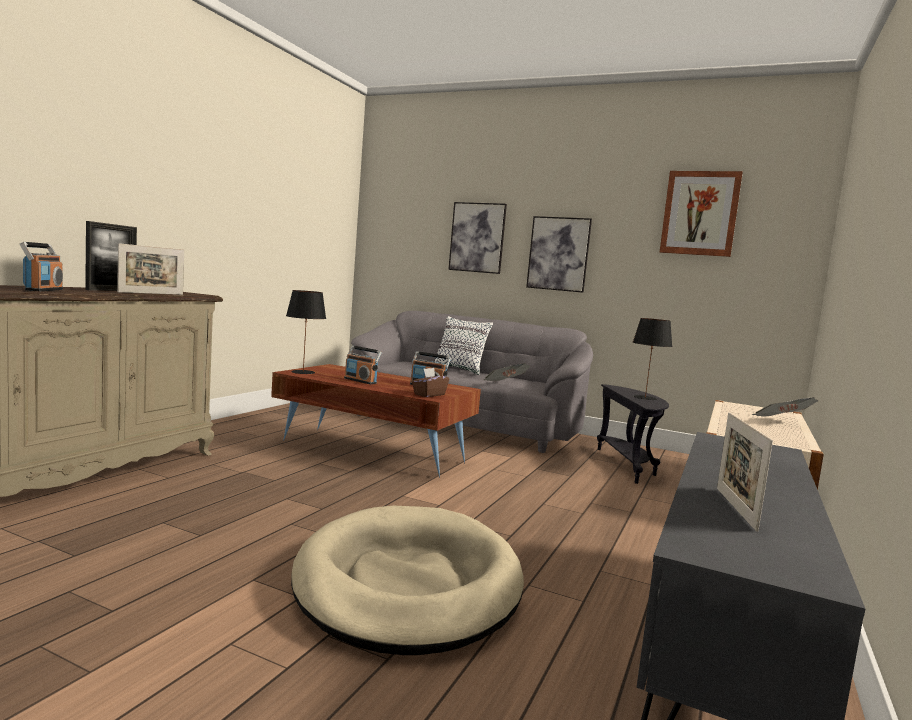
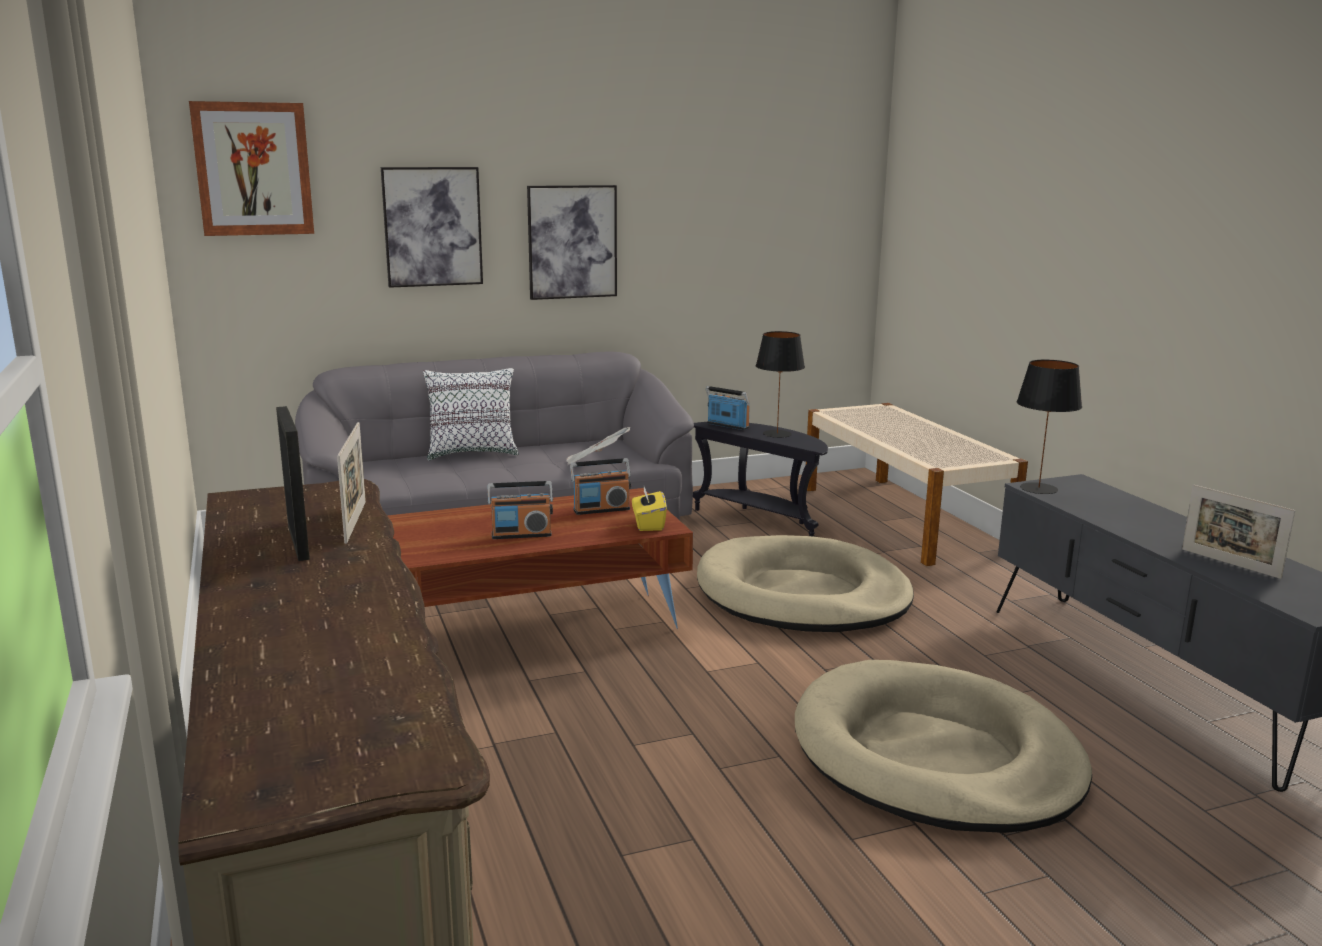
camera: 45 degrees left, 10 degrees up
(43, 290) = (339, 595): radio -> radio (727, 426)
(303, 372) = (415, 551): black table lamp -> black table lamp (1038, 488)
(429, 394) = (648, 524): brown tissue box -> yellow tissue box
(556, 496) = (802, 594): none -> beige dog bed
(700, 213) = (751, 171): picture -> picture (253, 169)
(781, 422) = (920, 427): newspaper -> none

